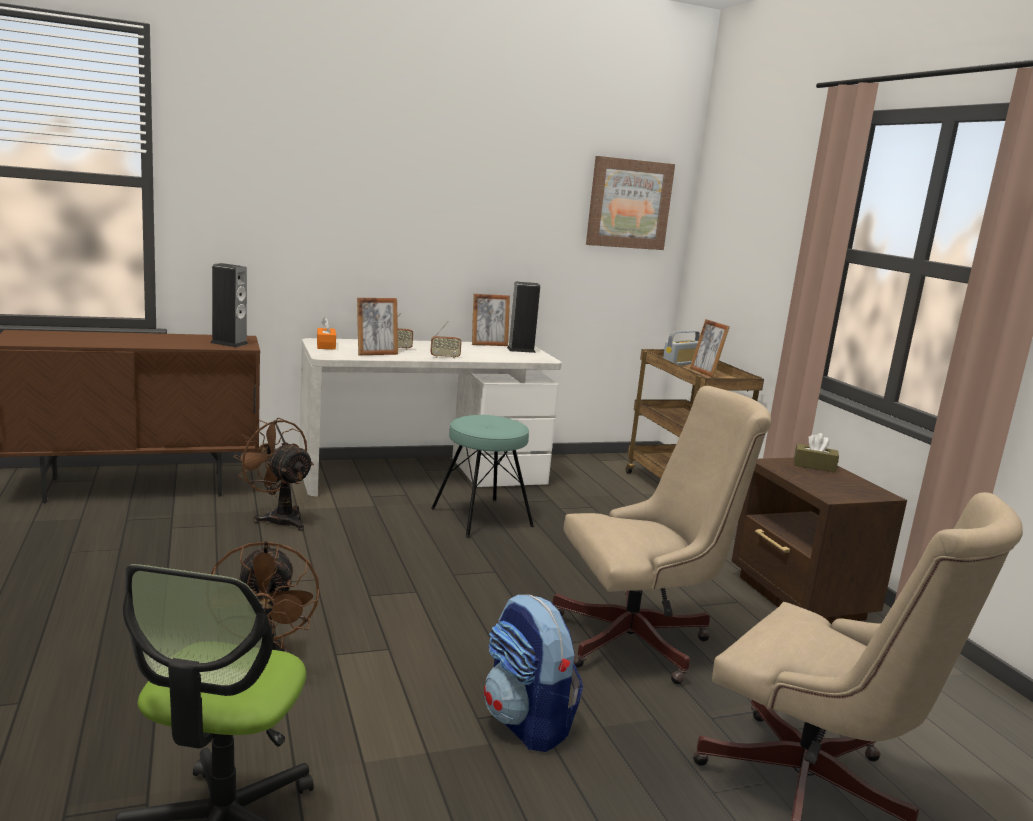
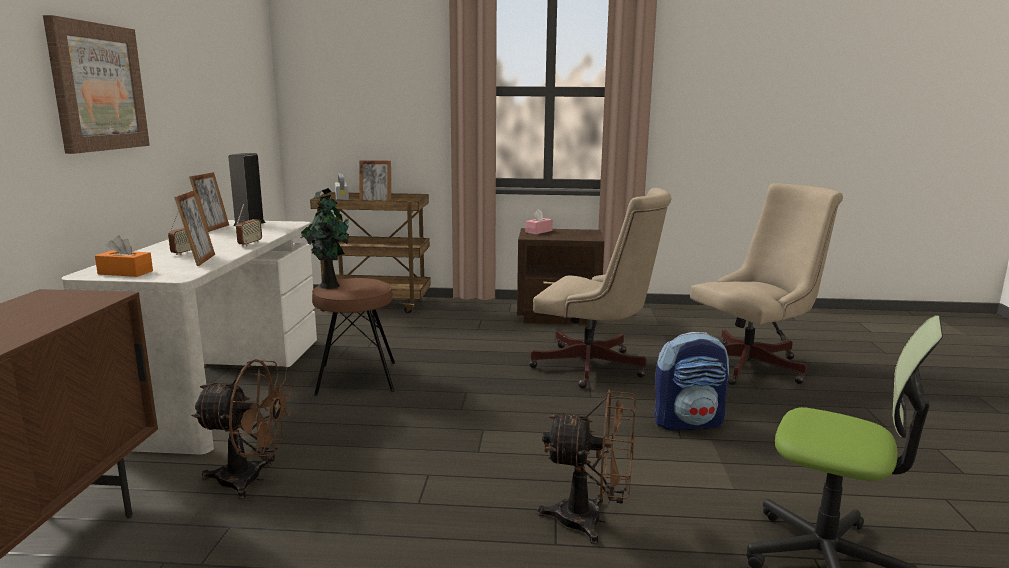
camera: 65 degrees left, 0 degrees up
(229, 343) = (73, 301): speaker -> none
(278, 517) = (251, 480): brown fan -> brown fan turned 150 degrees counterclockwise
(480, 416) = (329, 285): none -> potted plant
(481, 517) = (356, 378): turquoise stool -> brown stool
(629, 204) = (246, 68): picture -> picture (97, 87)
(641, 641) = (595, 368): beige office chair -> beige office chair turned 105 degrees clockwise
(814, 466) = (538, 231): brown tissue box -> pink tissue box

